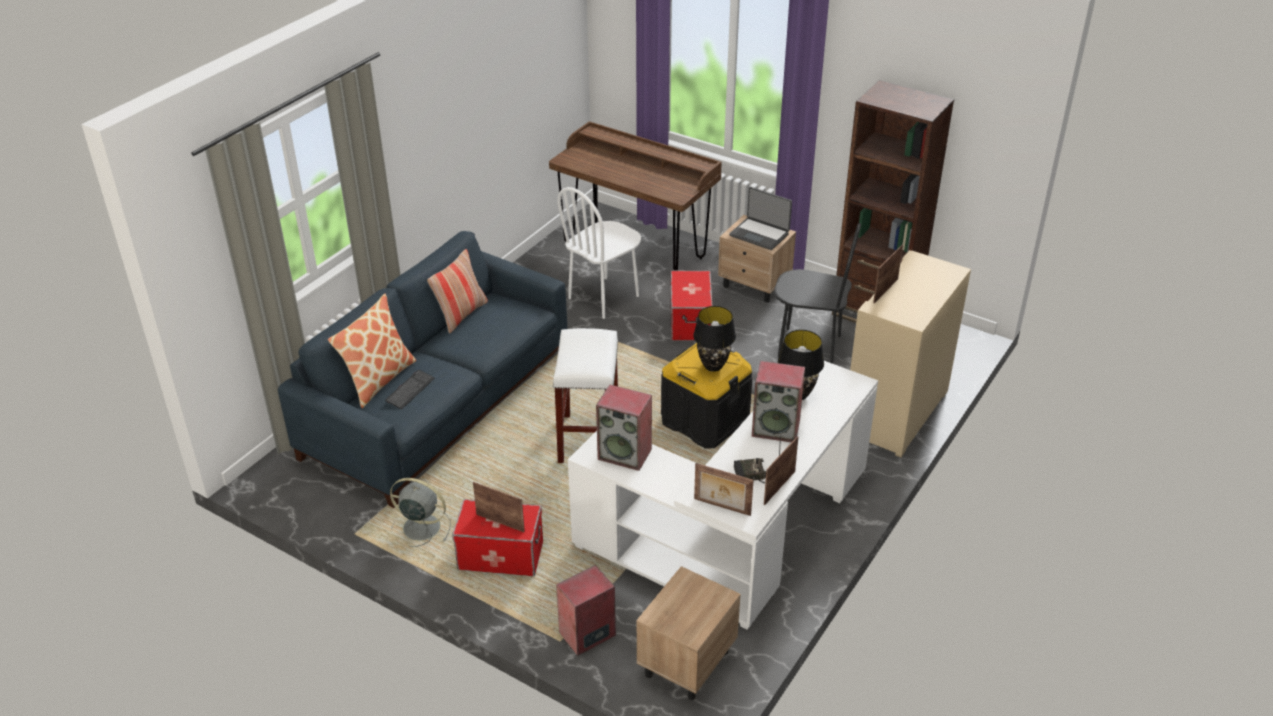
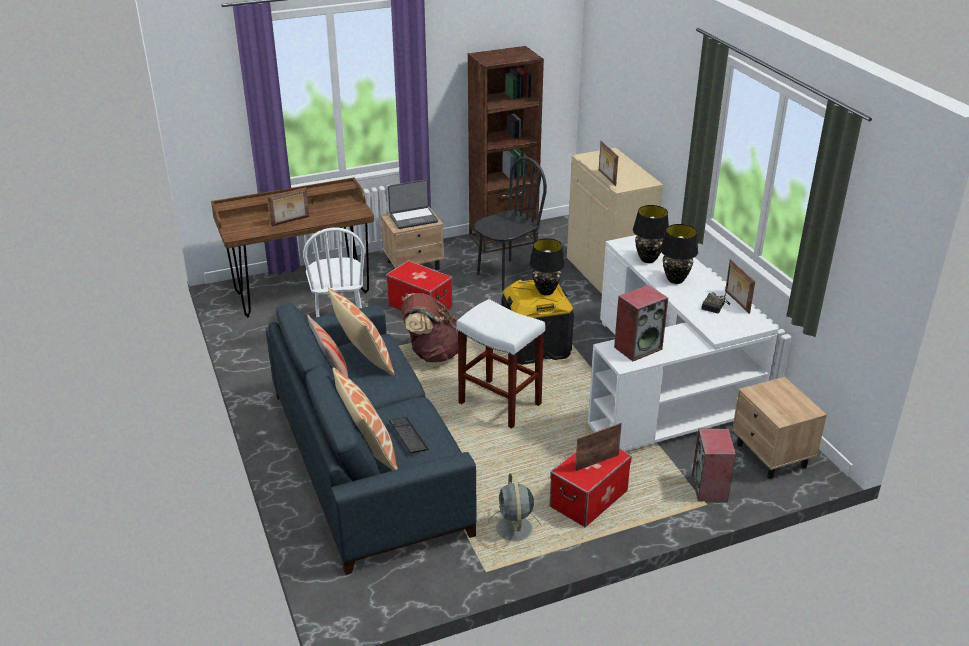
camera: 55 degrees left, 5 degrees down
(420, 527) = (514, 530): grey fan -> grey fan turned 60 degrees counterclockwise
(494, 318) = (363, 360): none -> pillow
(623, 364) = (432, 354): none -> brown backpack
(722, 507) = (738, 329): picture frame -> picture frame (290, 221)
(776, 428) = (675, 280): speaker -> black table lamp

